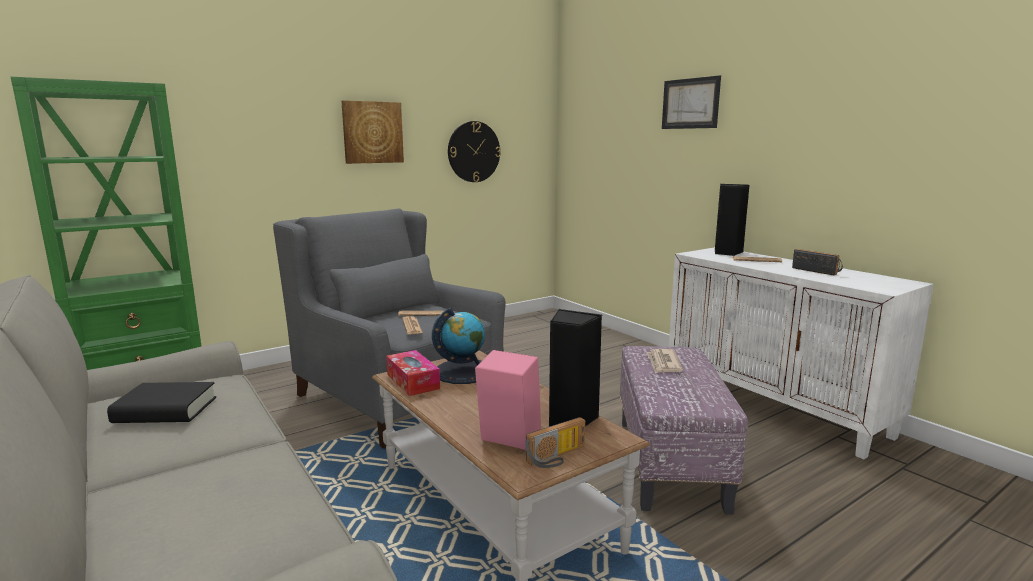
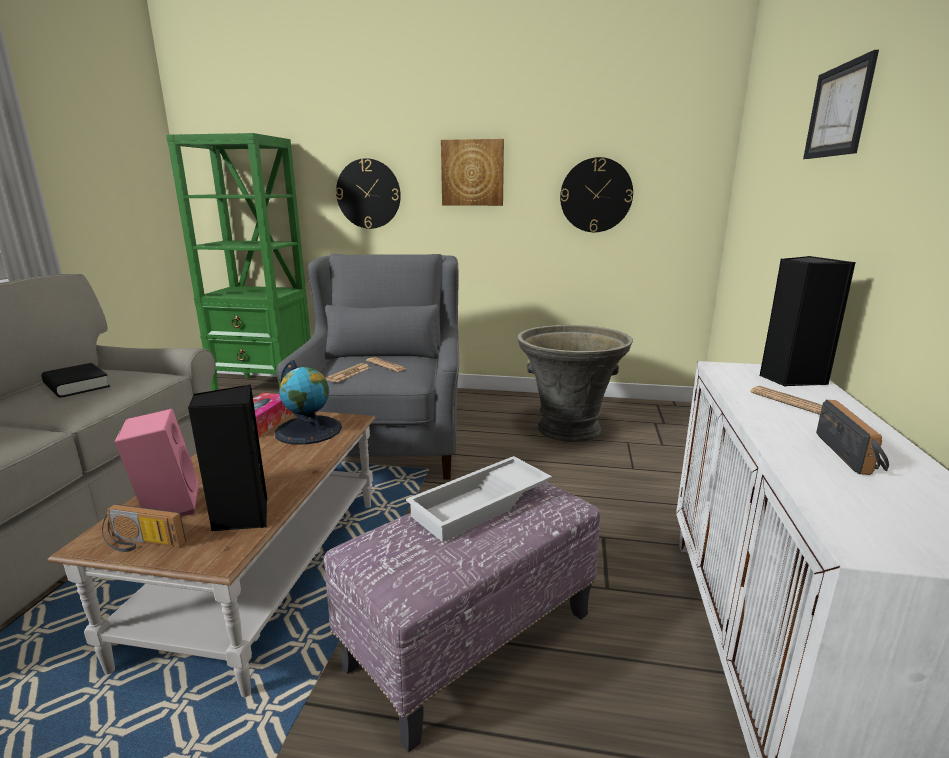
camera: 45 degrees right, 5 degrees up
(262, 153) = (368, 194): none -> wall clock
(509, 346) = (568, 429): none -> grey planter
(663, 363) = (481, 505): newspaper -> white tray

